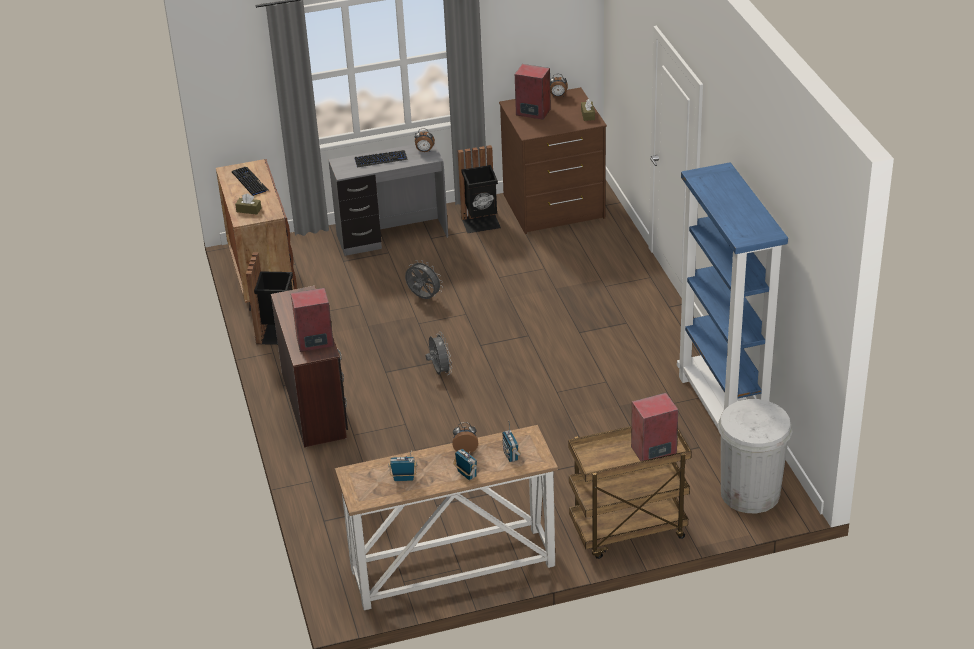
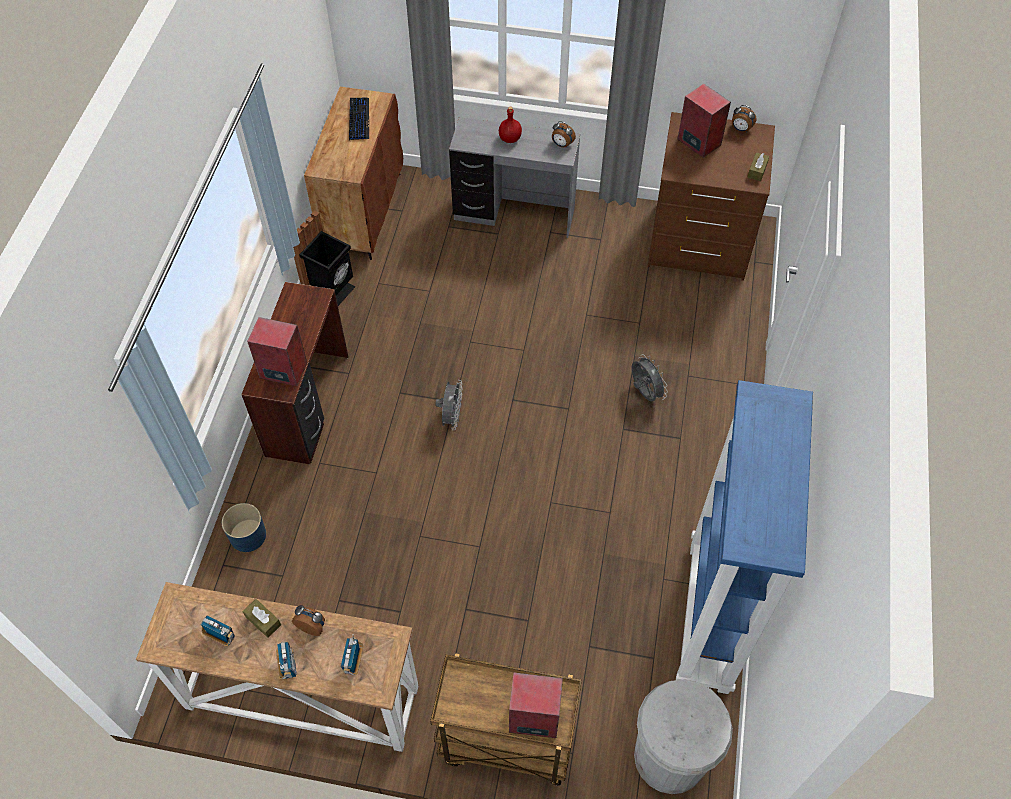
camera: 25 degrees right, 20 degrees up
(249, 210) = (333, 158): brown tissue box -> brown tissue box (263, 621)
(329, 497) = (247, 535): none -> blue planter
(381, 159) = (510, 138): keyboard -> red bottle
(423, 297) = (495, 309): grey fan -> grey fan (644, 393)
(481, 223) = (612, 234): black trash can -> none

